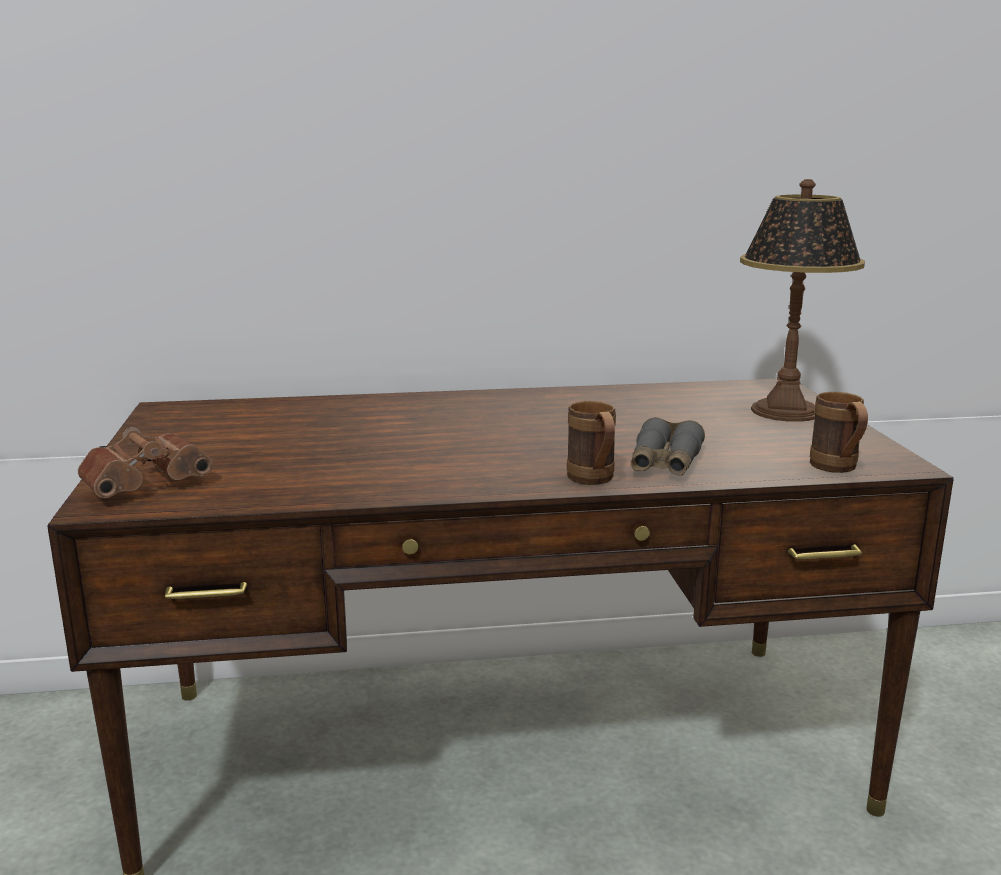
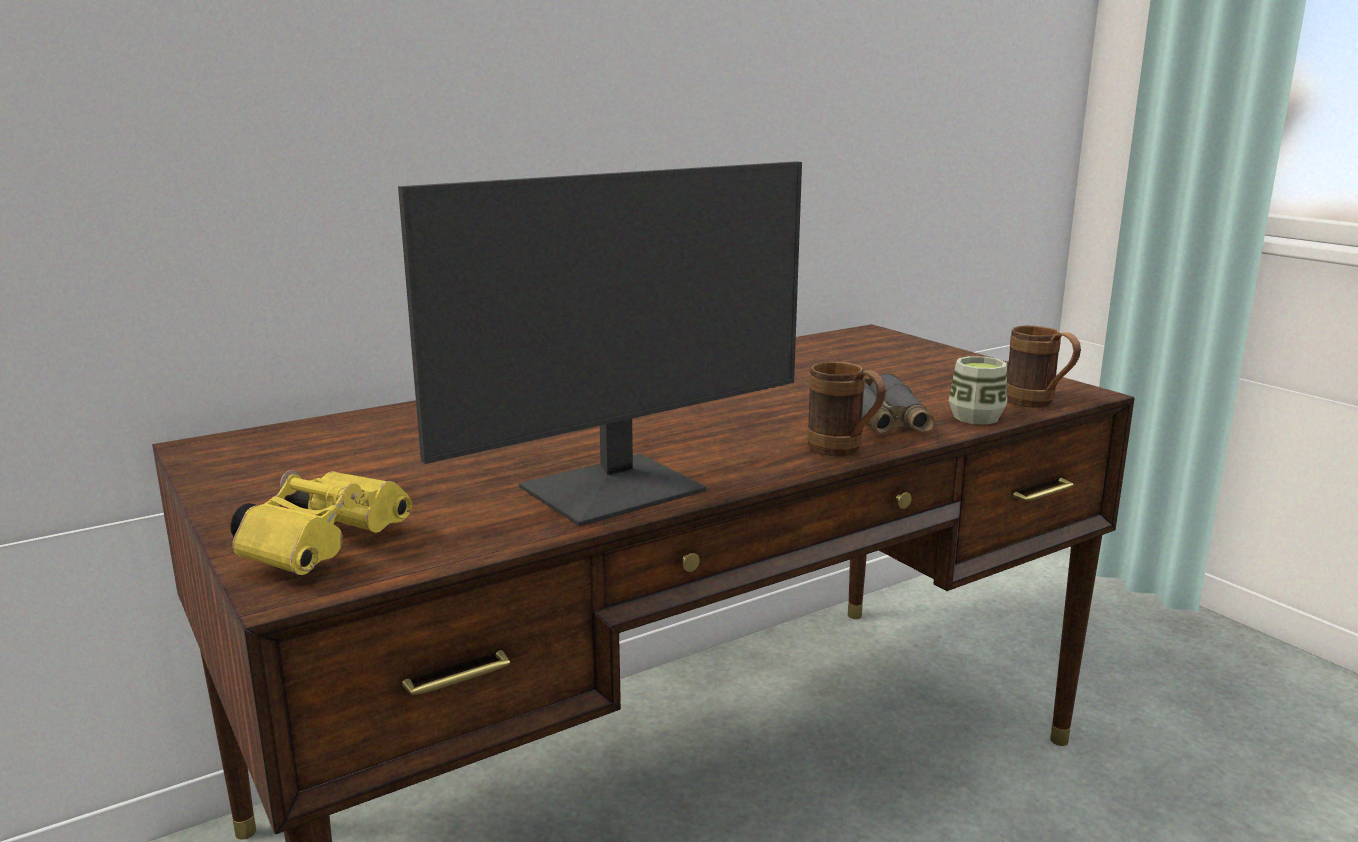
camera: 25 degrees left, 0 degrees up
(149, 485) = (326, 548): brown binoculars -> yellow binoculars
(377, 481) = (616, 490): none -> monitor
(756, 472) = (976, 417): none -> cup
(786, 411) = (915, 356): table lamp -> none

